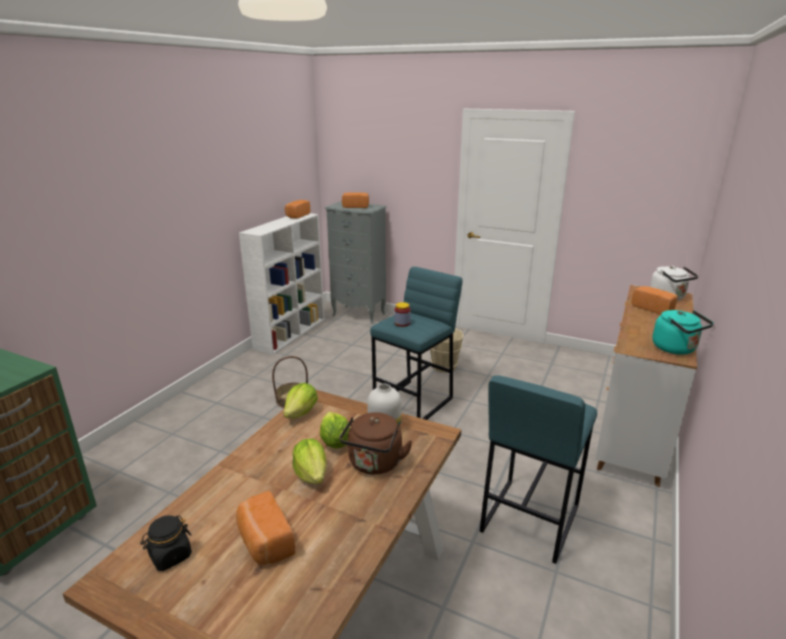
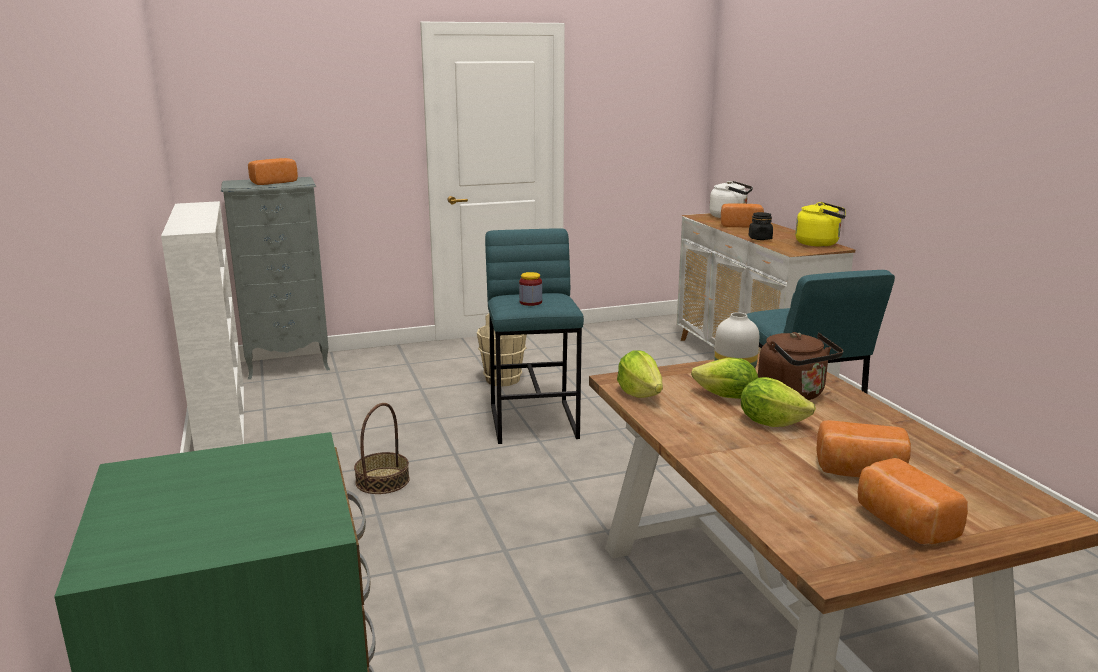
camera: 45 degrees left, 5 degrees down
(170, 556) = (827, 522): black jar -> black jar (760, 238)
(297, 215) = (191, 207): bread -> bread (902, 524)
(676, 349) = (819, 243): turquoise kettle -> yellow kettle

